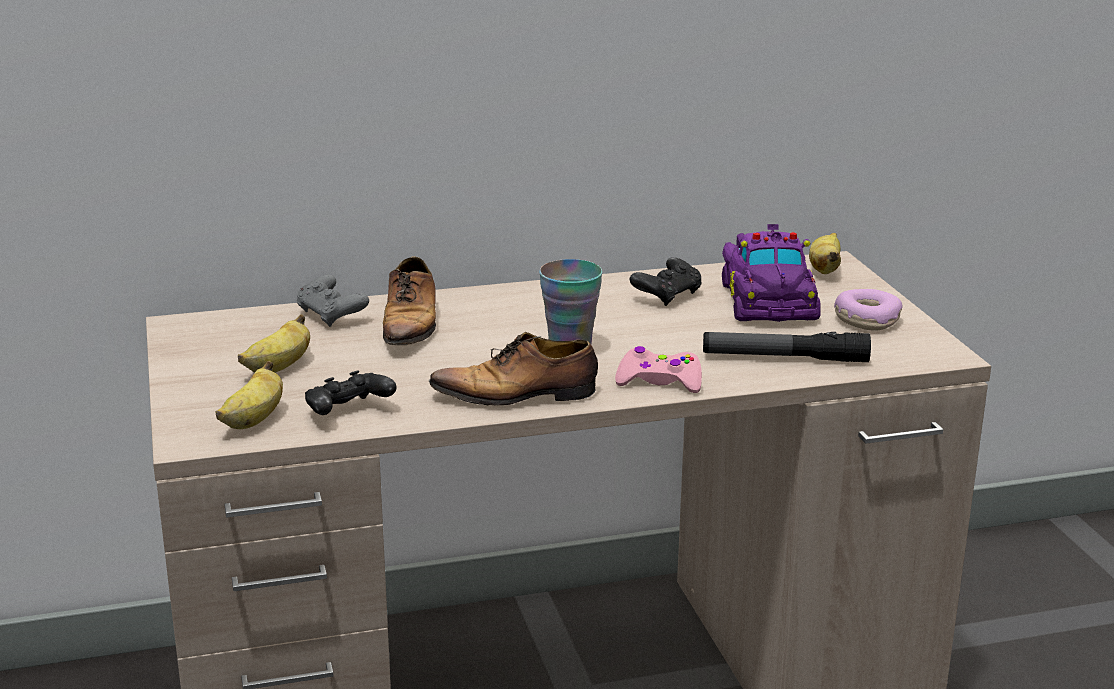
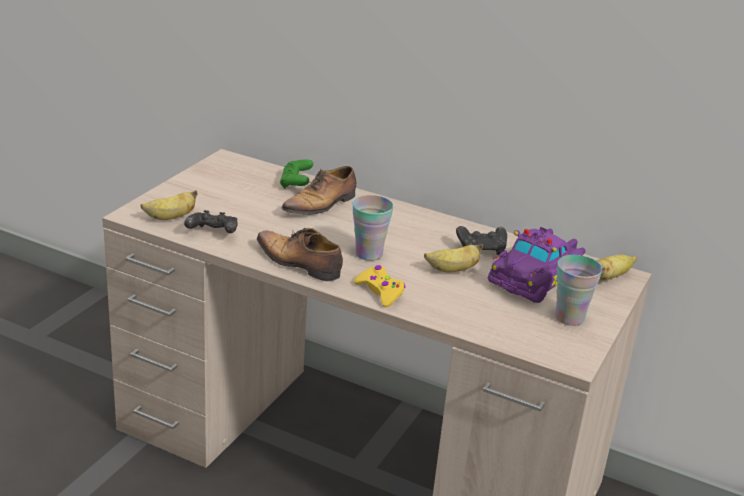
camera: 40 degrees right, 5 degrees up
(279, 368) = (226, 198): banana -> banana (452, 270)
(331, 316) = (296, 183): grey game controller -> green game controller
(659, 381) = (380, 292): pink game controller -> yellow game controller
(784, 358) = (473, 314): flashlight -> none
(866, 320) = (569, 318): donut -> cup

